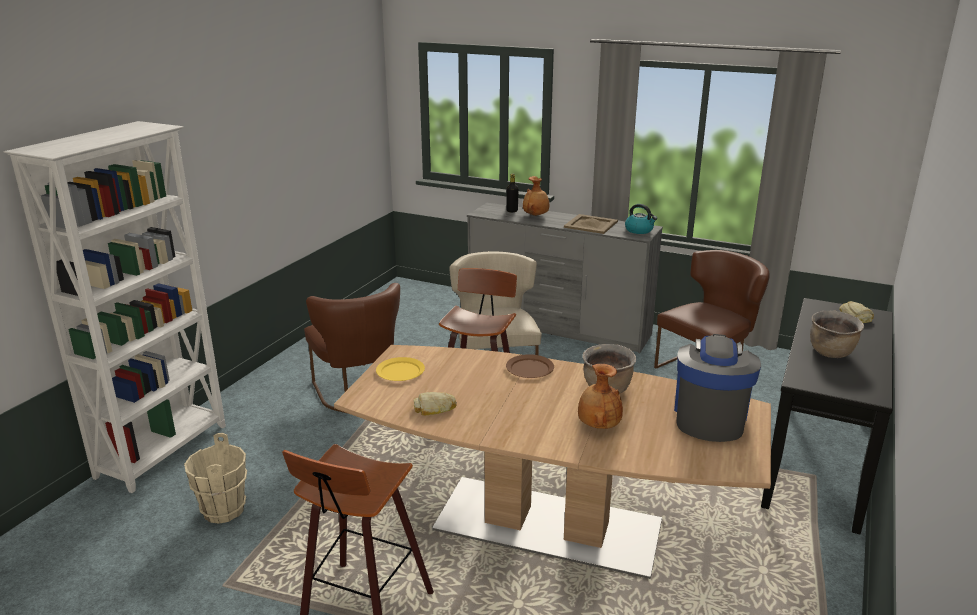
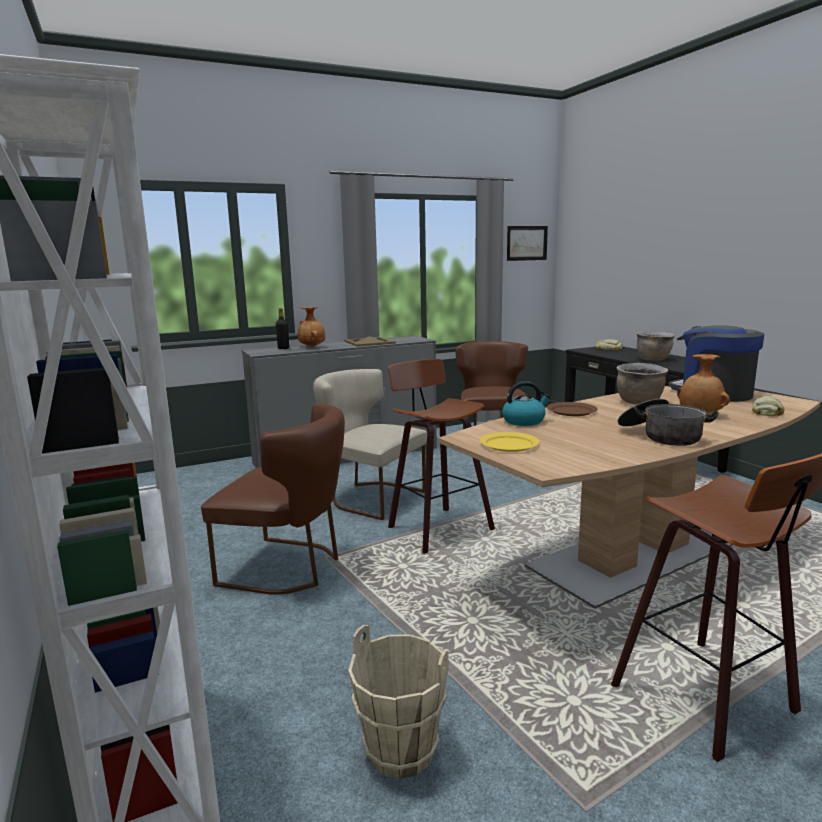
camera: 50 degrees left, 10 degrees down
(435, 408) = (609, 448): bread -> bread (767, 411)
(496, 421) = (661, 436): none -> cooking pot
(639, 230) = (410, 338): kettle -> kettle (524, 421)
(866, 136) = (527, 243): none -> picture

